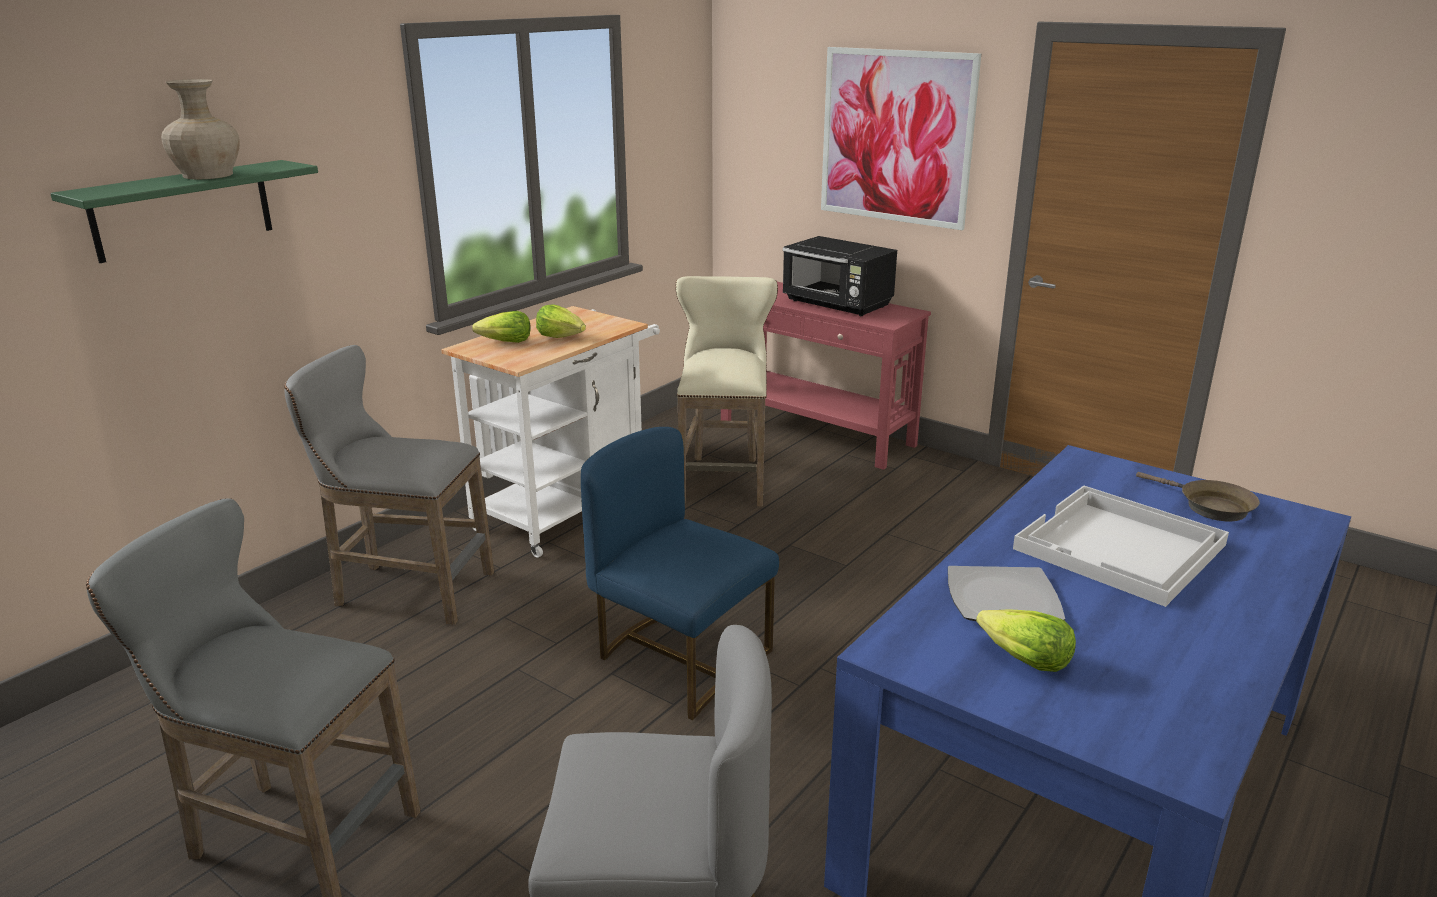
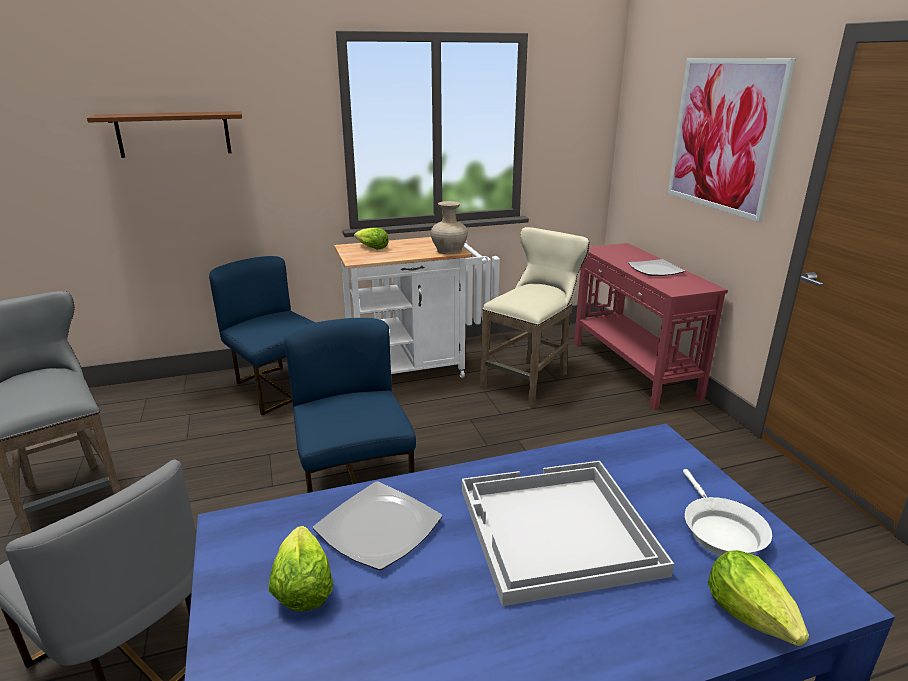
camera: 35 degrees right, 0 degrees up
(183, 210) = (174, 134): green shelf -> brown shelf
(209, 175) = (179, 113): beige vase -> beige vase (449, 250)
(405, 590) = (278, 387): grey stool -> blue chair
(561, 337) = (407, 251): lettuce -> lettuce (751, 615)
(837, 304) = (656, 270): black microwave -> plate
(1209, 506) = (719, 531): brown frying pan -> white frying pan

